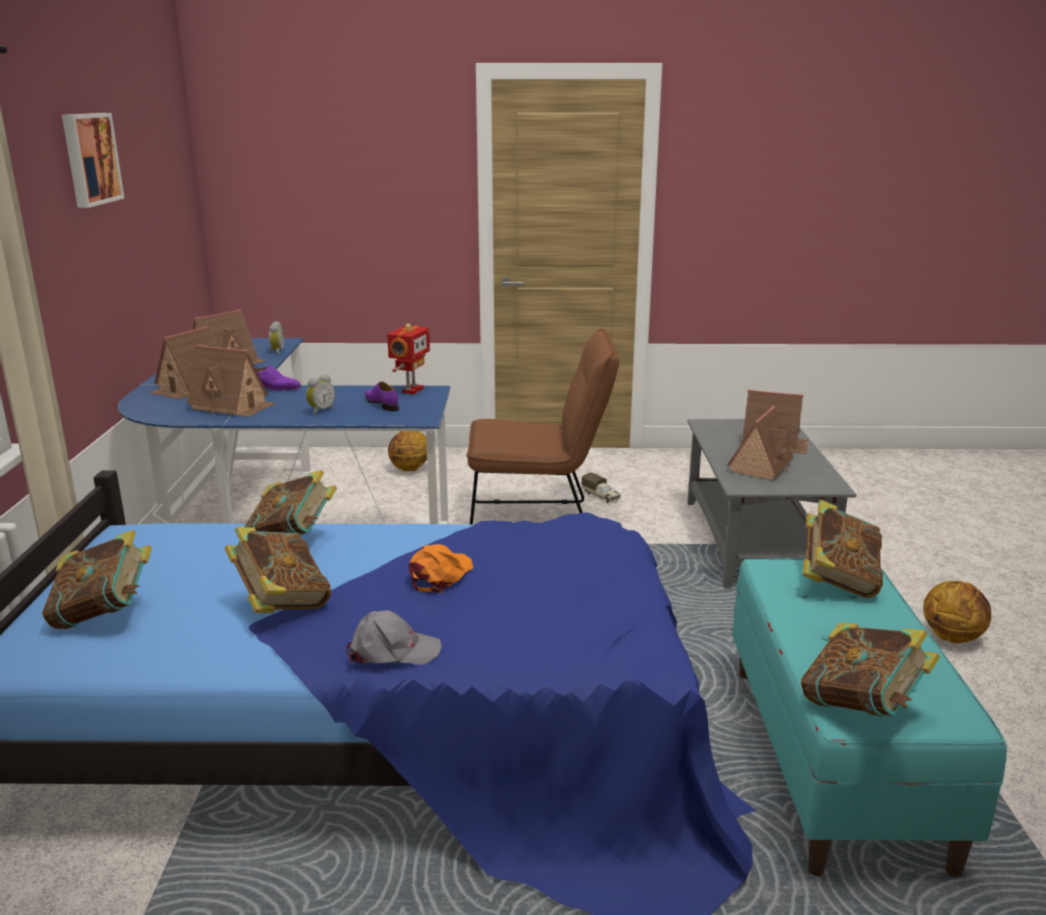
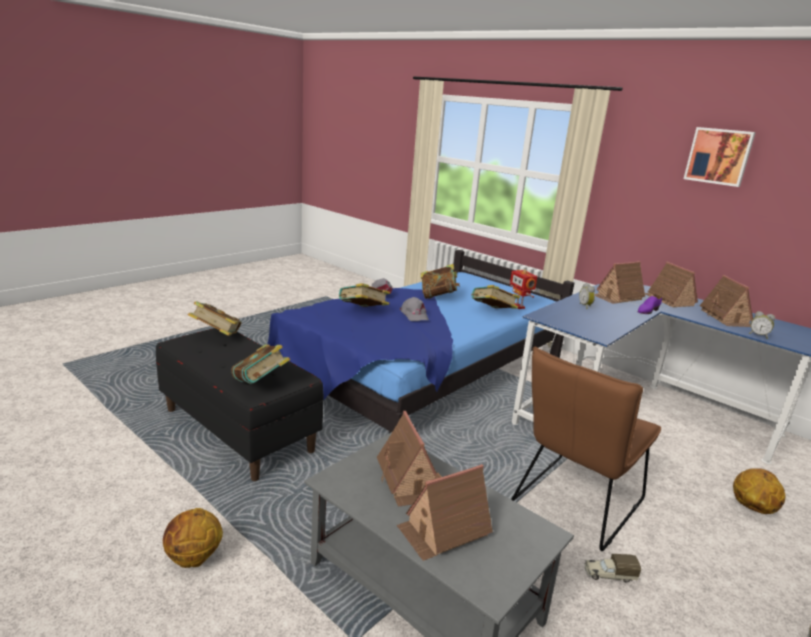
camera: 130 degrees right, 0 degrees up
(104, 615) = (472, 283): book -> book (363, 312)
(382, 404) = (582, 318): purple shoe -> none
(411, 390) = (605, 332): toy robot -> toy robot (518, 306)
(440, 575) = (414, 315): orange cap -> grey cap
(832, 761) = (239, 430): turquoise bench -> black bench

